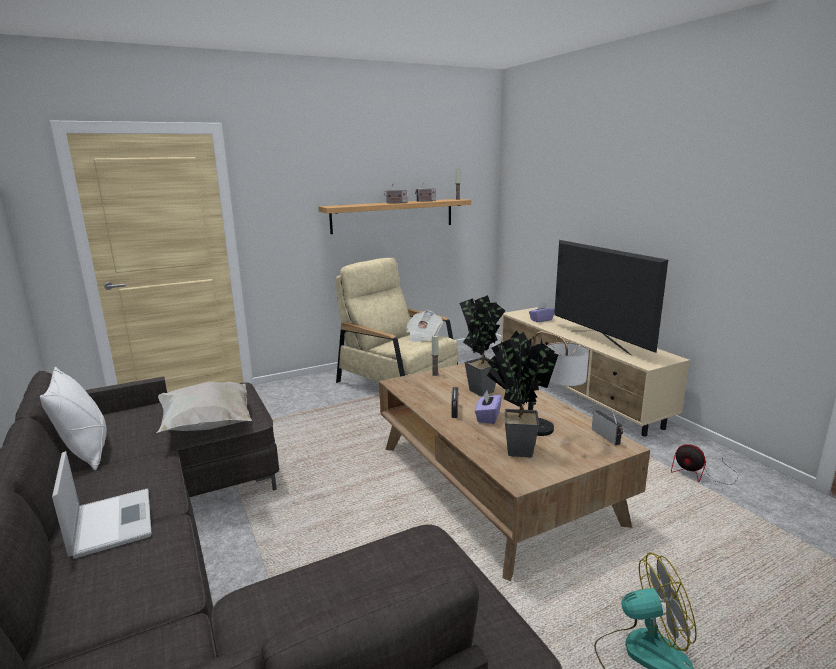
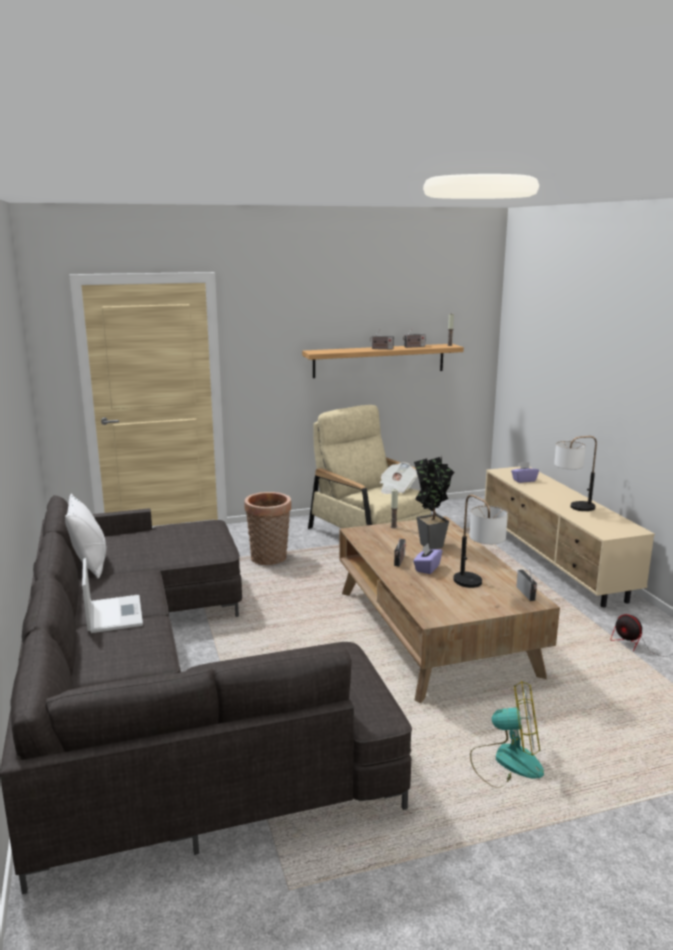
camera: 10 degrees right, 0 degrees up
(208, 427) = (185, 554): white pillow -> none
(302, 418) = (269, 559): none -> basket
(514, 449) = (439, 595): potted plant -> none
(599, 342) = (572, 508): television -> table lamp

